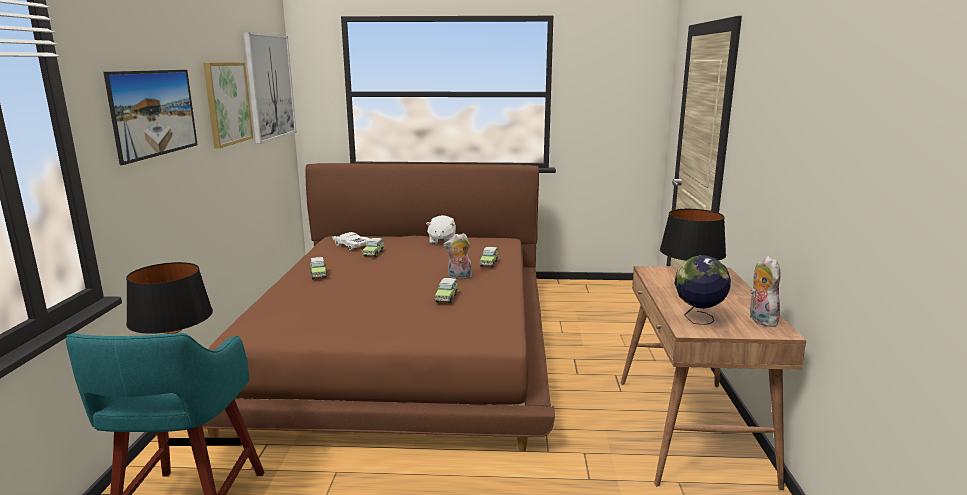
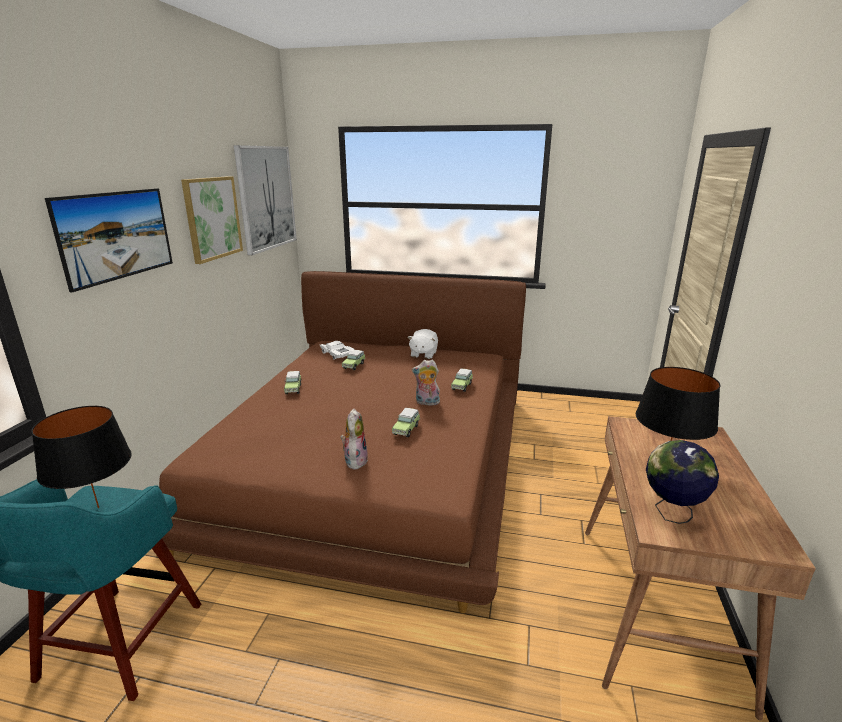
camera: 10 degrees right, 5 degrees up
(760, 320) = (753, 522): plush toy -> plush toy (355, 460)

